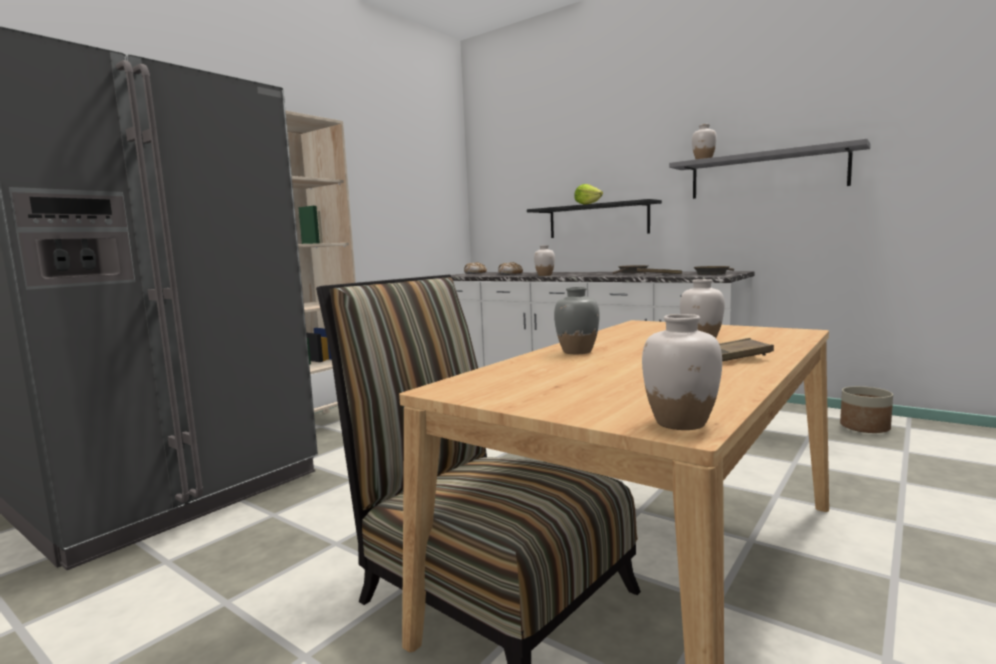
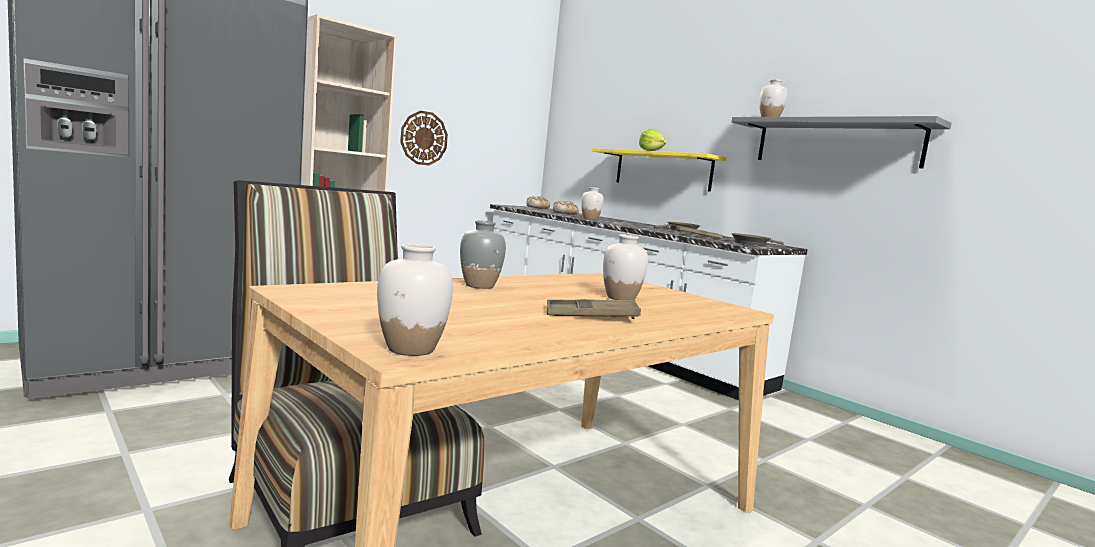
camera: 10 degrees right, 0 degrees up
(365, 221) = (424, 138): none -> wall clock
(597, 220) = (662, 170): black shelf -> yellow shelf
(865, 427) = (884, 444): planter -> none

